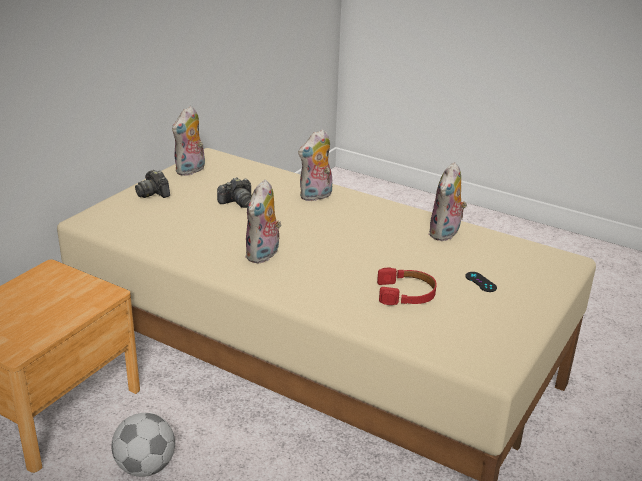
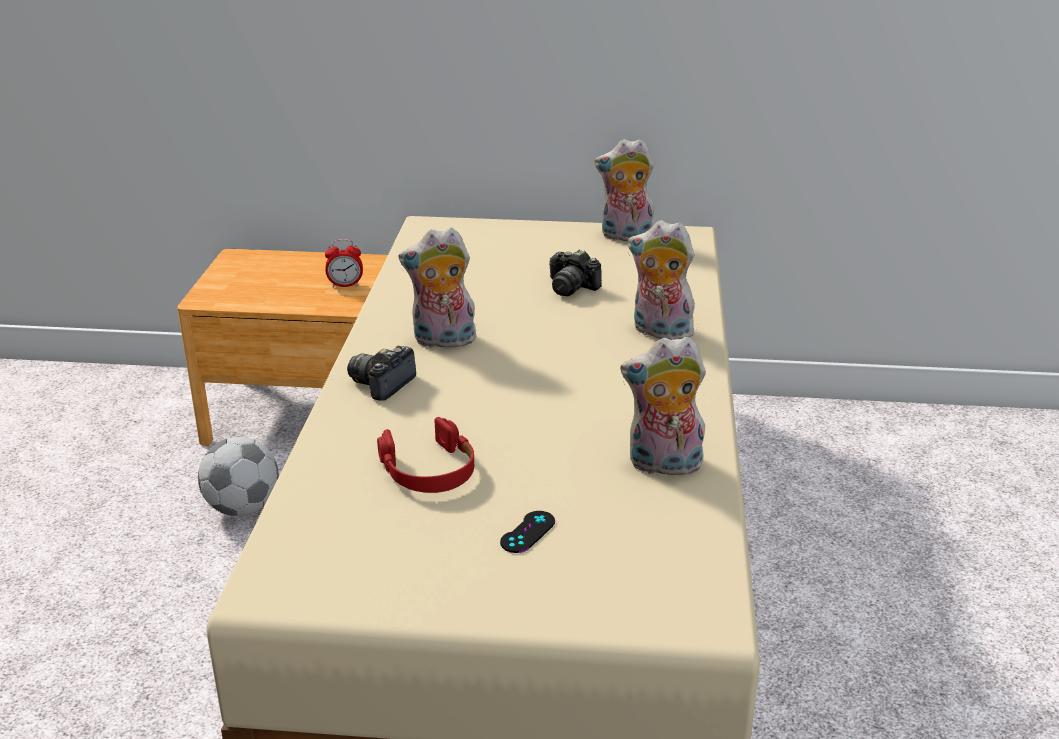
camera: 65 degrees right, 0 degrees up
(74, 287) = (345, 285): none -> alarm clock
(153, 193) = (534, 236): camera -> camera (383, 384)

